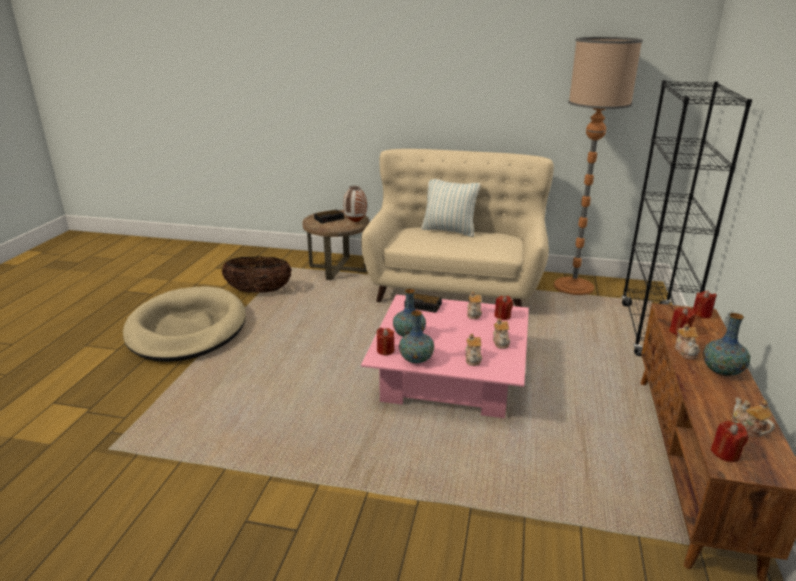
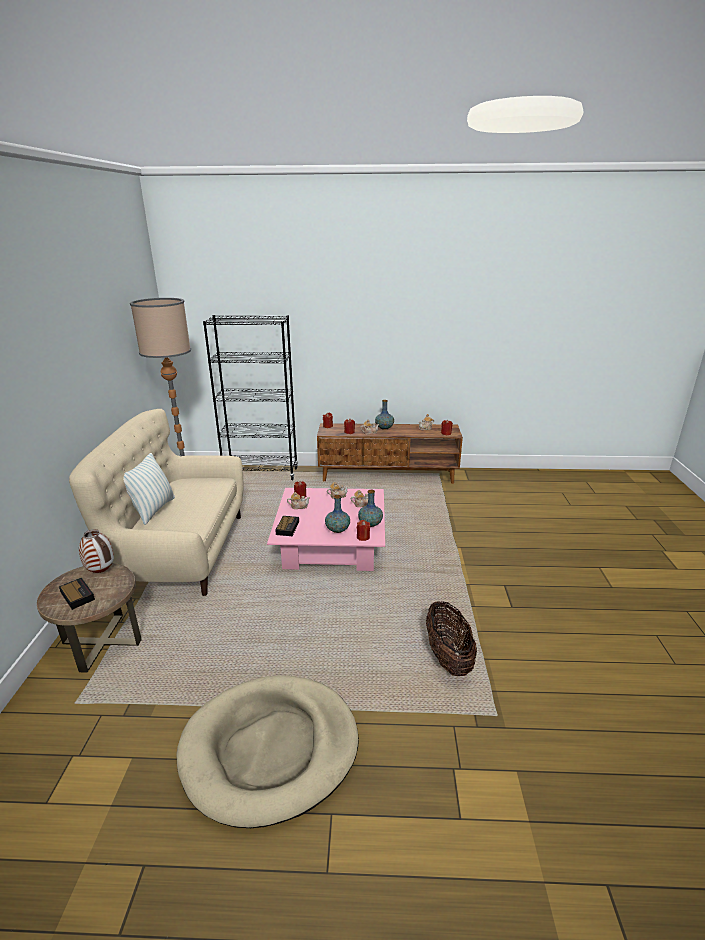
camera: 100 degrees left, 0 degrees up
(259, 291) = (161, 706): basket -> basket (448, 657)

